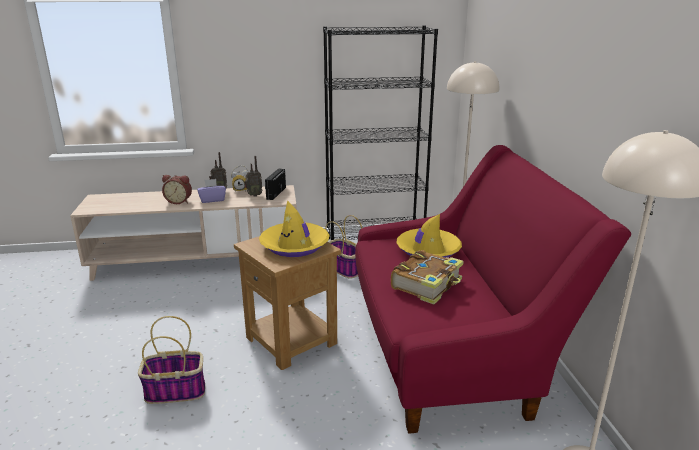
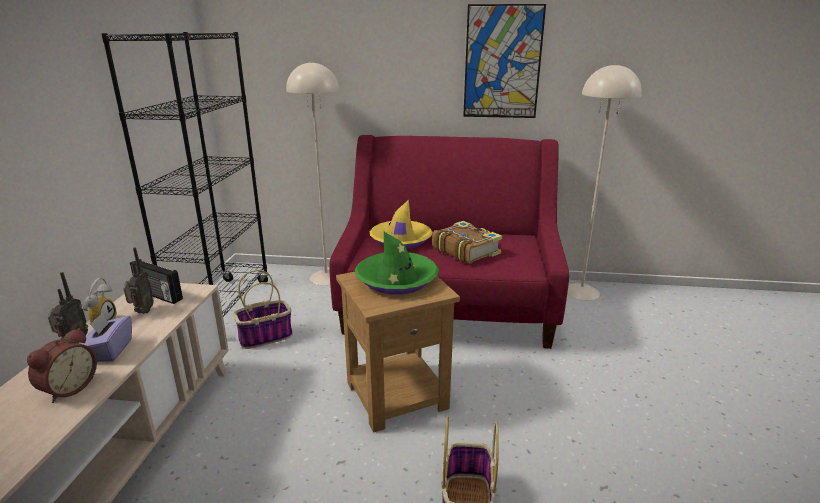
camera: 75 degrees left, 0 degrees up
(295, 245) = (397, 280): yellow hat -> green hat
(607, 97) = (502, 62): none -> picture

